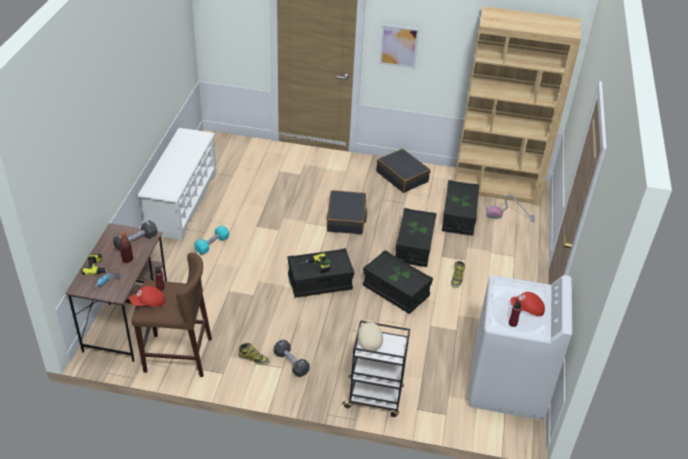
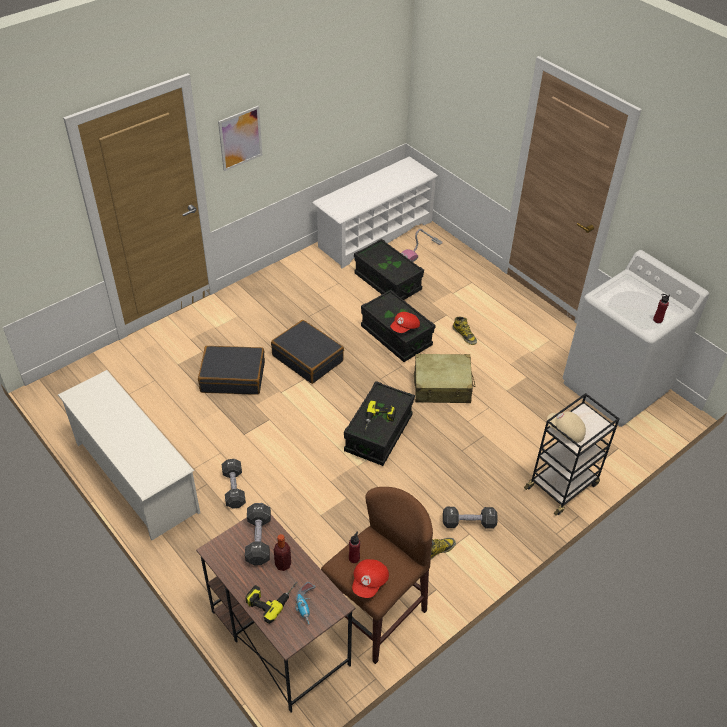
camera: 50 degrees left, 5 degrees up
(212, 244) = (234, 489): turquoise dumbbell -> black dumbbell
(395, 291) = (442, 386): black storage box -> beige suitcase
(402, 176) = (291, 282): black suitcase -> black suitcase (233, 377)
(497, 187) = (375, 234): brown bookcase -> white shoe rack
(527, 309) = (647, 301): red cap -> red cap (405, 328)

